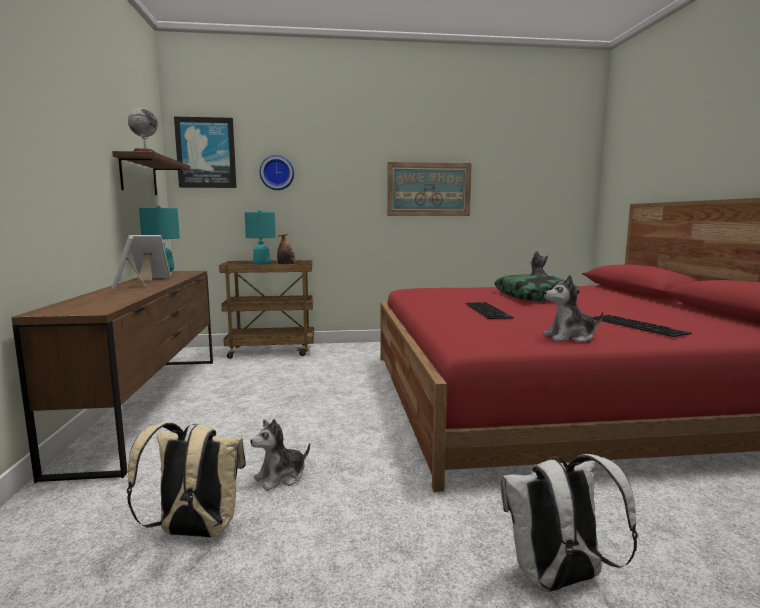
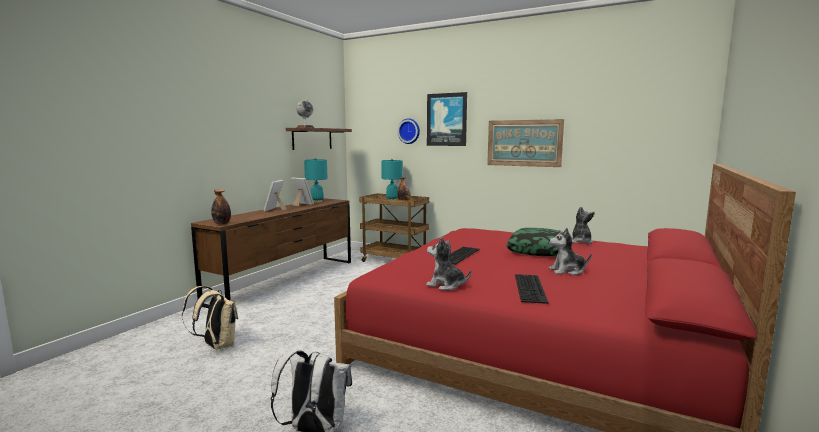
camera: 35 degrees right, 0 degrees up
(93, 310) = (222, 223): none -> bottle
(206, 153) = (367, 118): picture -> picture (447, 119)
(281, 477) = (282, 335): plush toy -> plush toy (567, 271)

